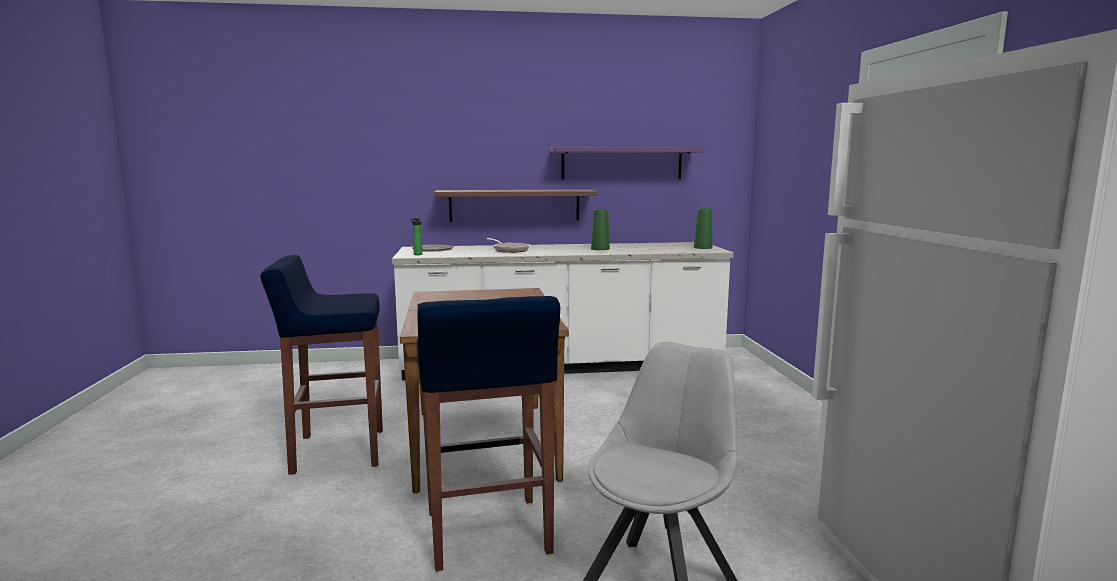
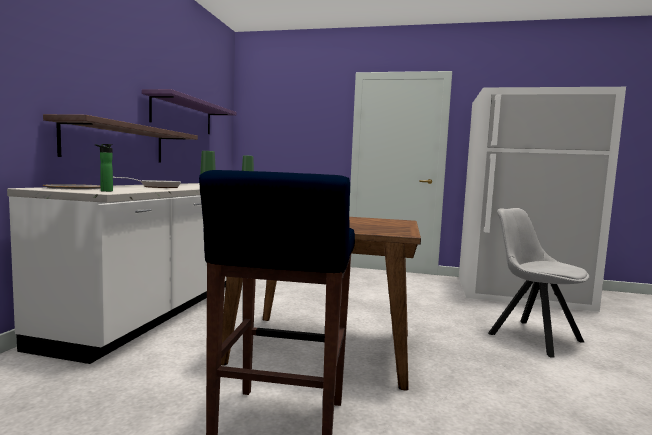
camera: 70 degrees left, 5 degrees down
(487, 534) = (480, 370): blue stool -> none

